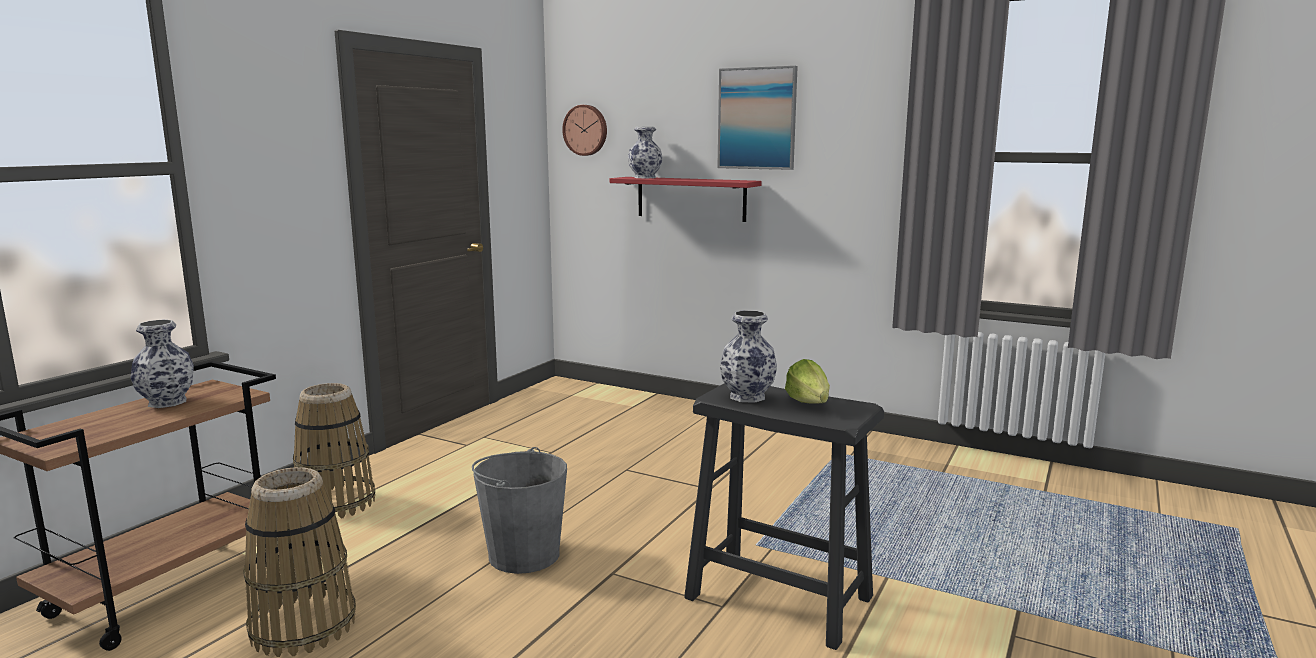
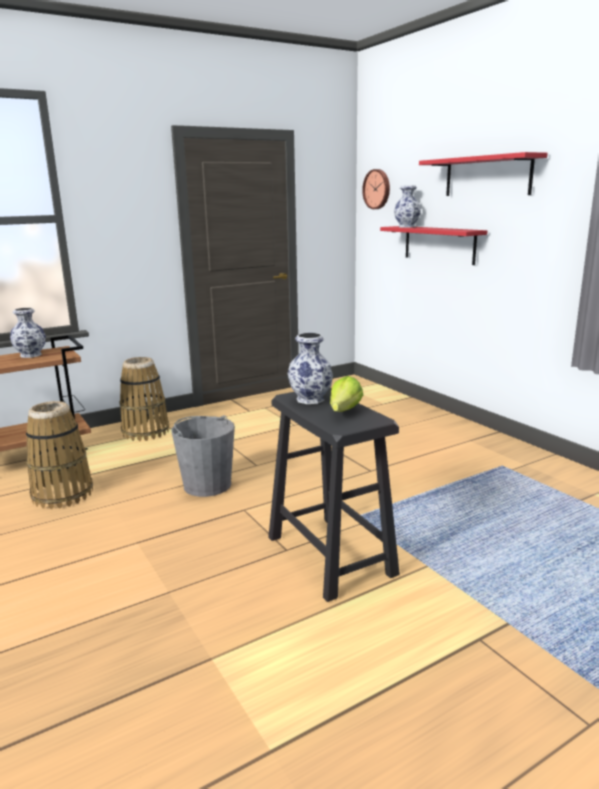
camera: 30 degrees right, 5 degrees up
(757, 118) = (487, 176): picture -> red shelf

